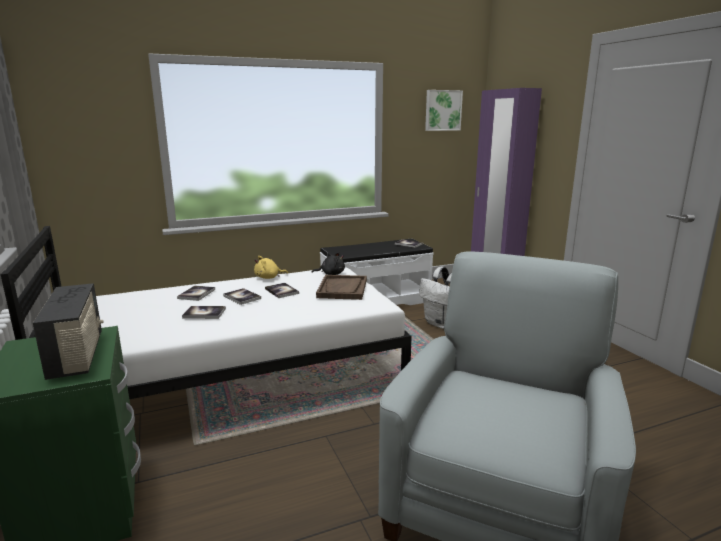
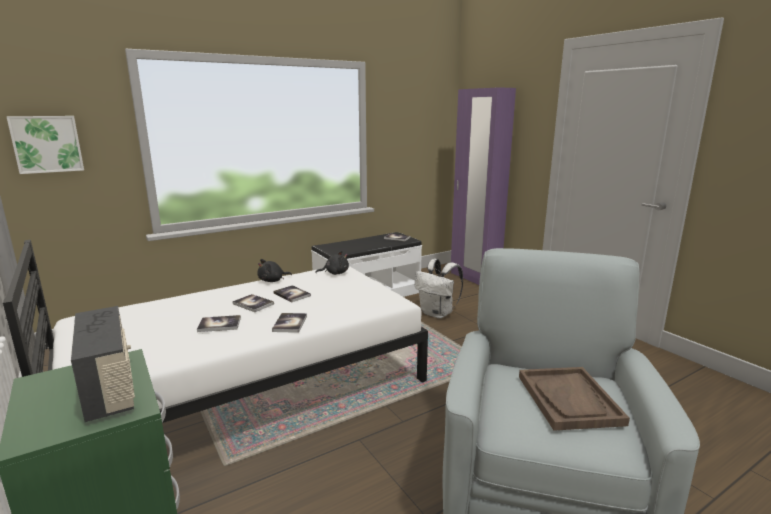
camera: 10 degrees left, 0 degrees up
(196, 294) = (203, 303): book -> book (290, 323)
(268, 277) = (272, 281): yellow plush toy -> black plush toy
(342, 289) = (353, 288): brown tray -> brown tray (569, 399)
(442, 110) = (420, 108): picture -> picture (47, 144)

